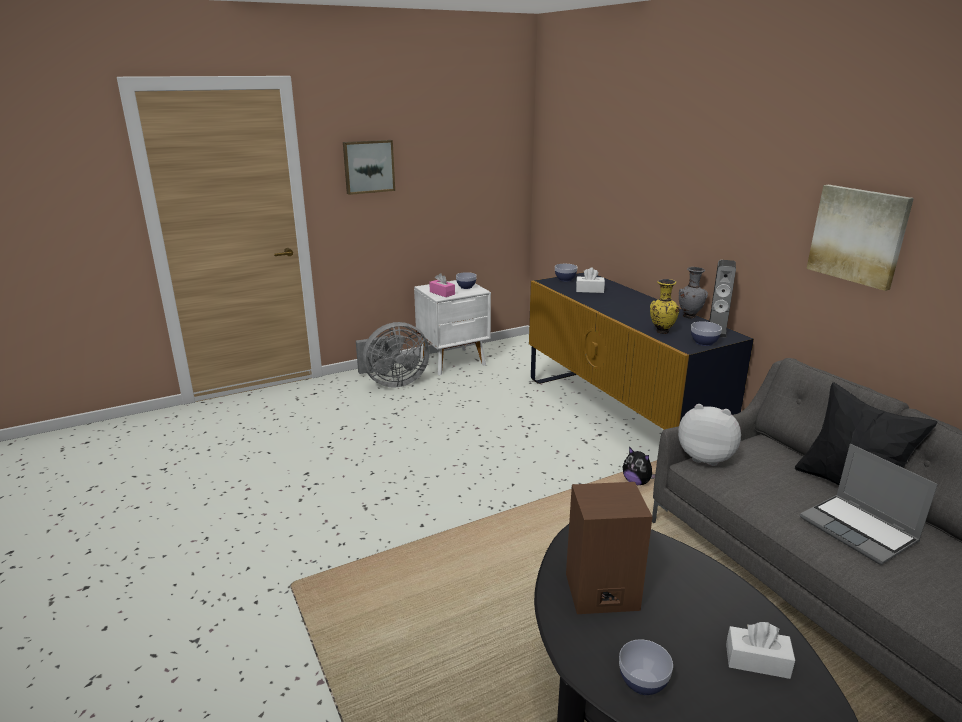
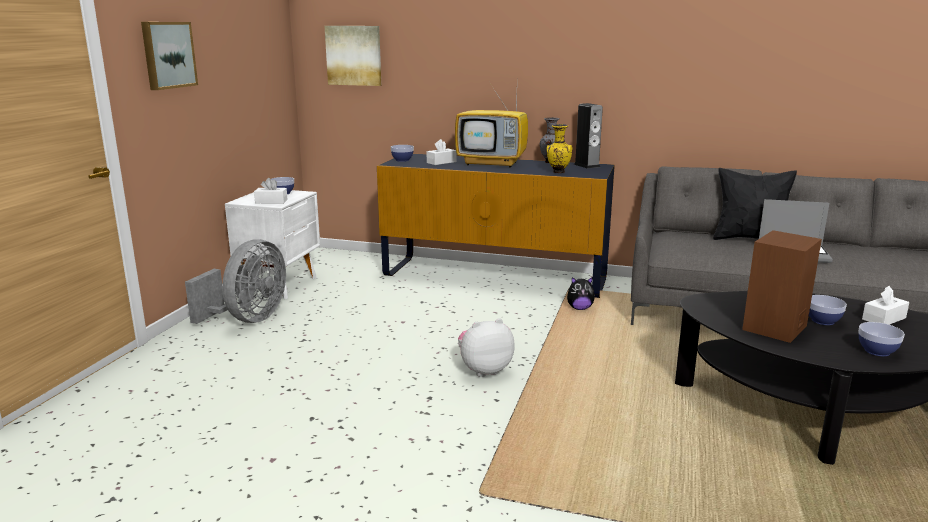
camera: 45 degrees left, 5 degrees down
(442, 293) = (271, 201): pink tissue box -> white tissue box
(630, 303) = (493, 163): none -> television
(704, 342) = (597, 172): bowl -> bowl (822, 321)
(706, 457) = (665, 250): plush toy -> plush toy (484, 370)
(858, 235) = (694, 62): picture -> picture (354, 55)

